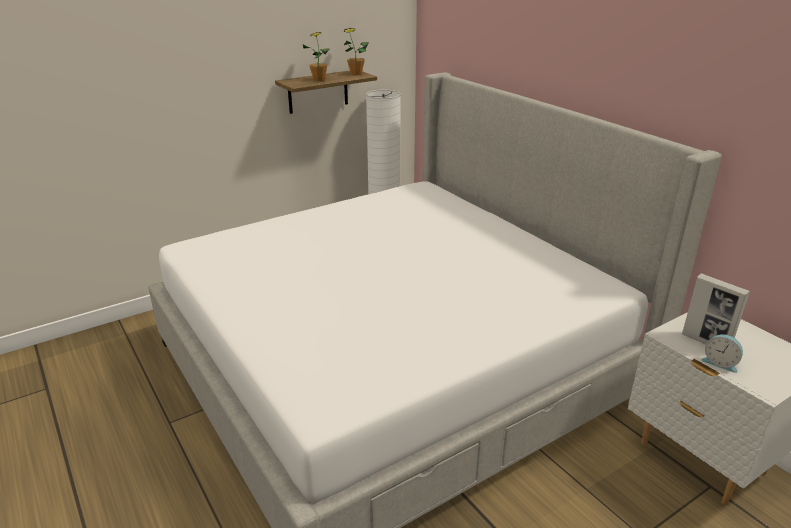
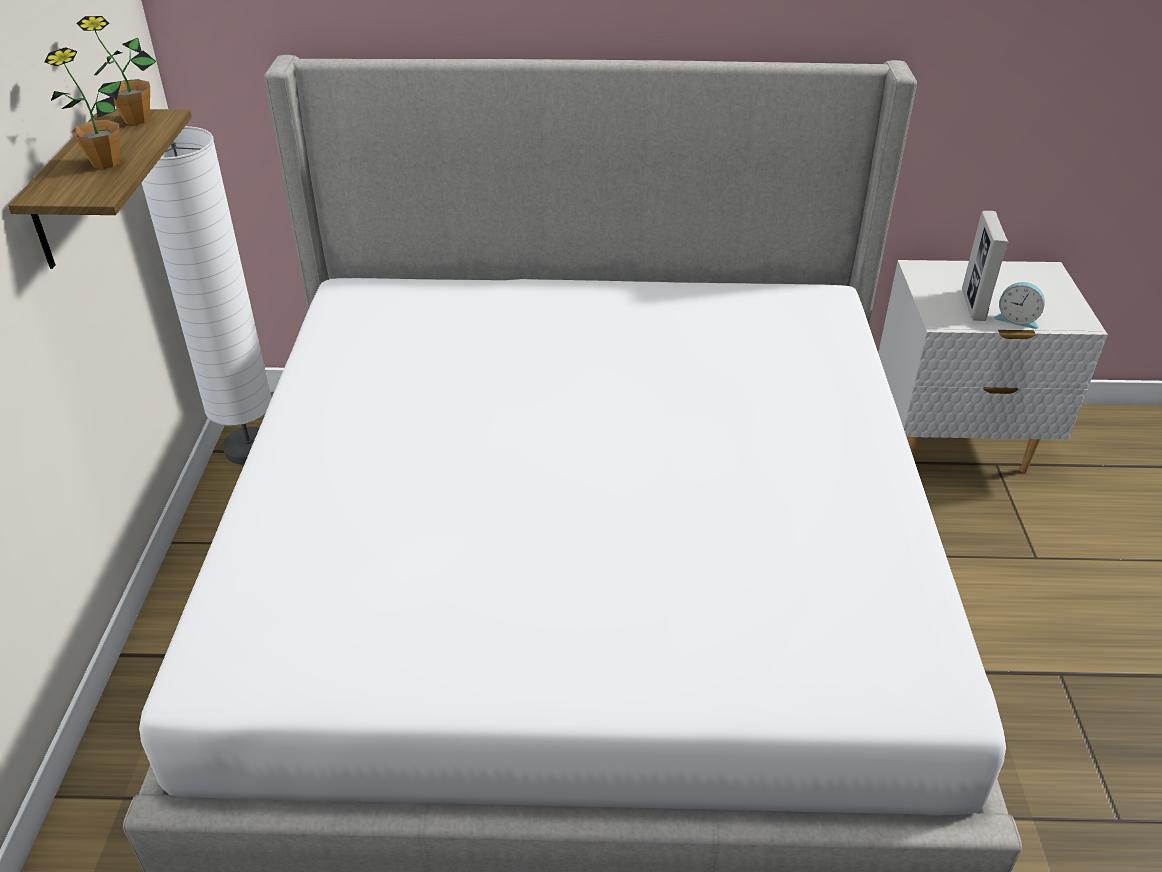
camera: 55 degrees left, 10 degrees up
(705, 342) = (973, 305): picture frame -> picture frame turned 105 degrees clockwise
(720, 363) = (1017, 319): alarm clock -> alarm clock turned 45 degrees clockwise

